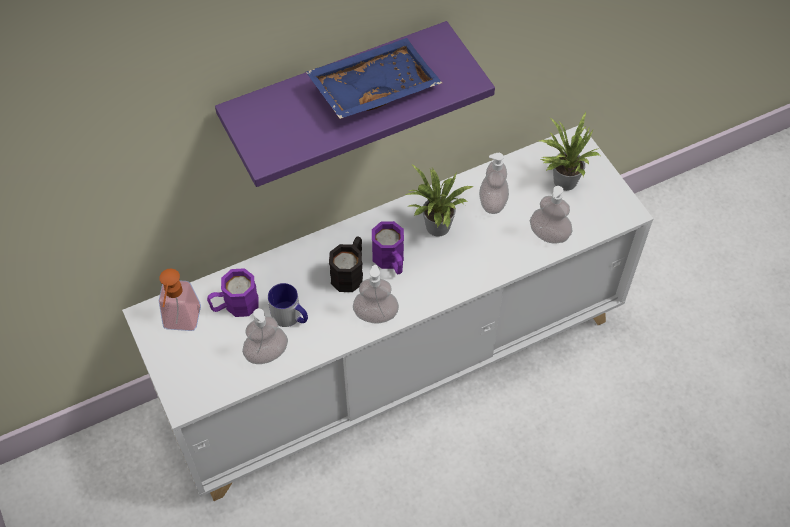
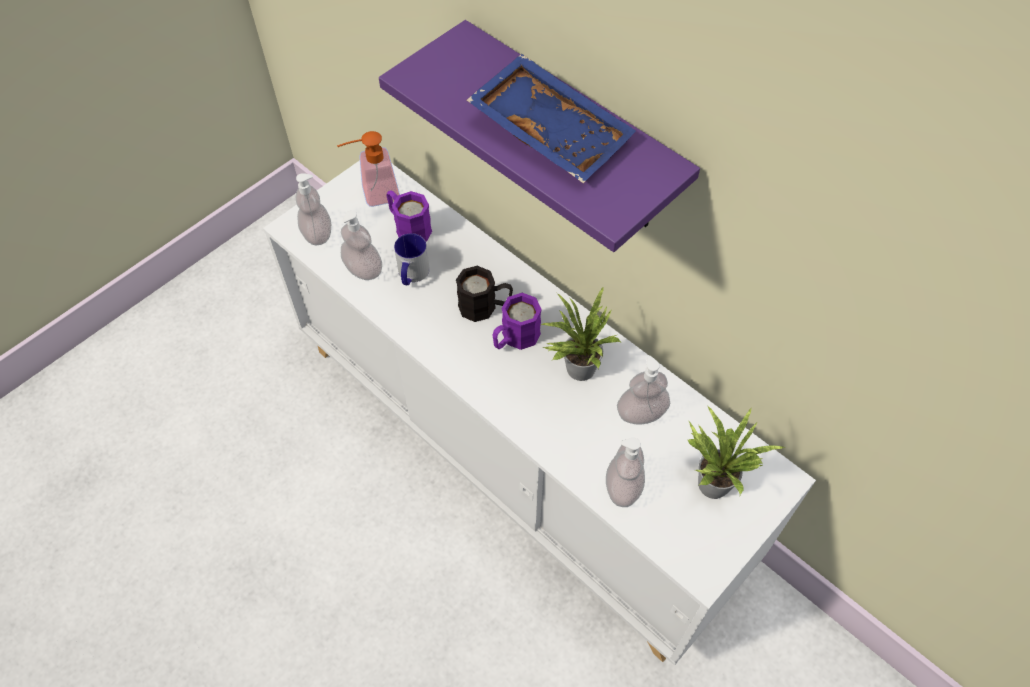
camera: 70 degrees right, 0 degrees up
(375, 315) = (442, 345): soap dispenser -> soap dispenser (317, 234)

